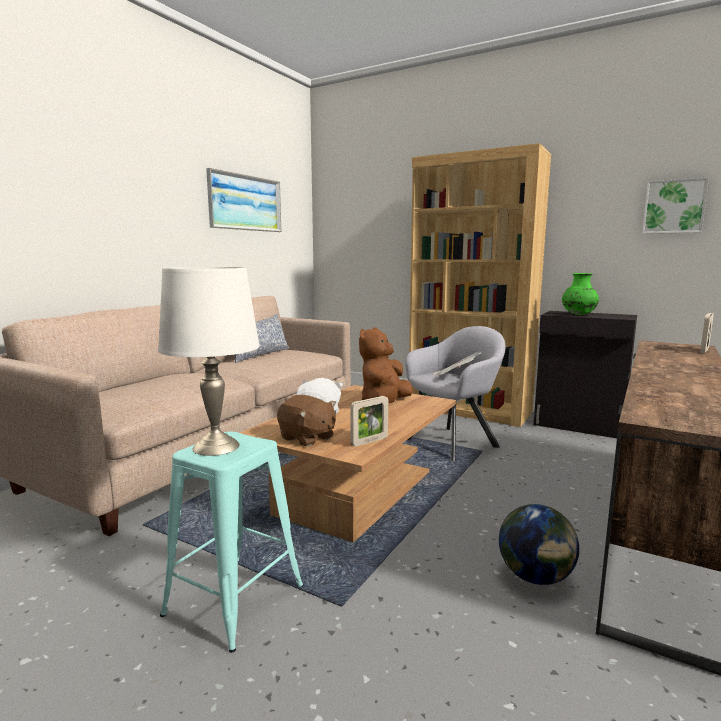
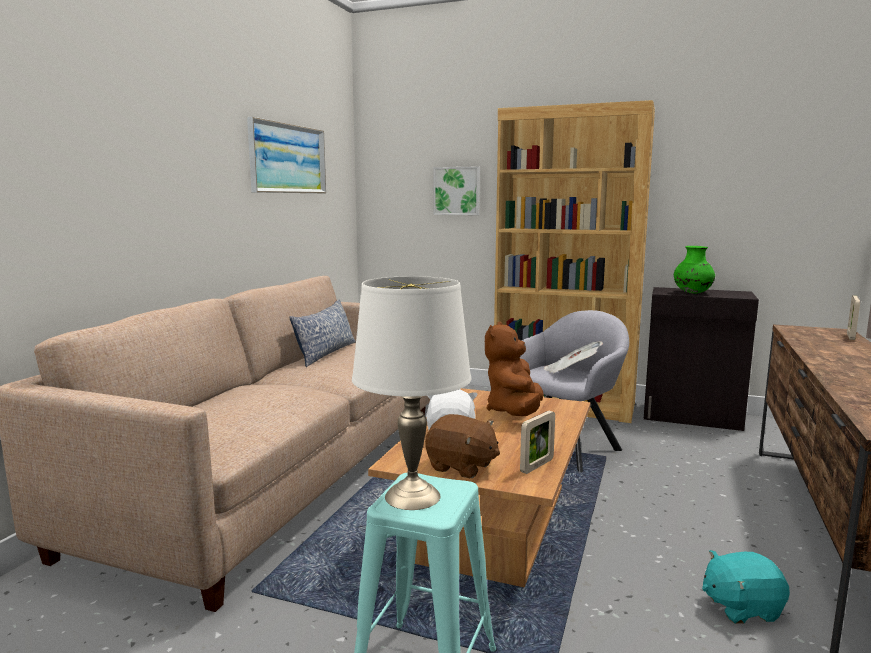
camera: 10 degrees left, 0 degrees up
(535, 577) = (741, 607): globe -> turquoise plush toy
(674, 206) = (790, 173): picture -> picture (457, 191)

